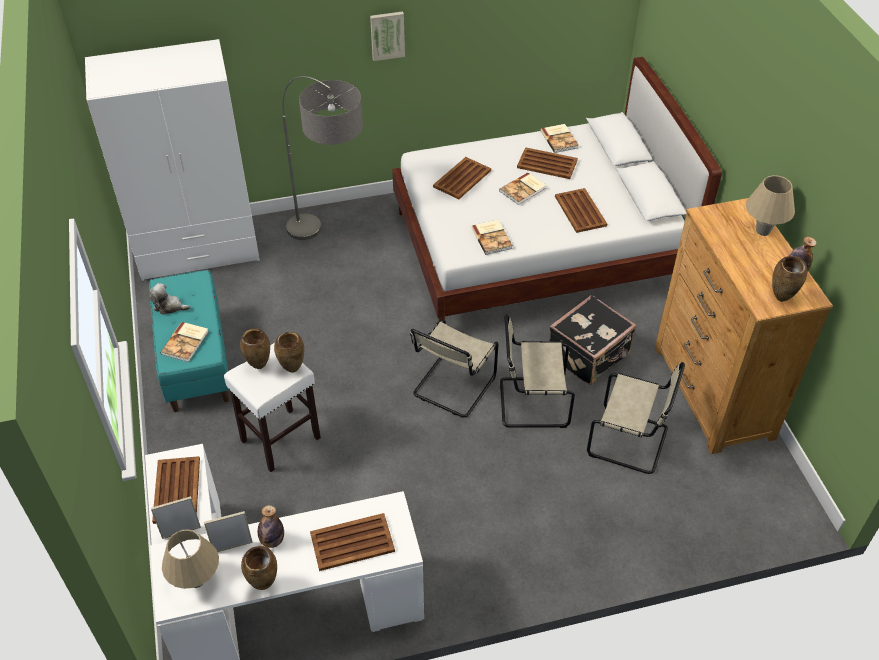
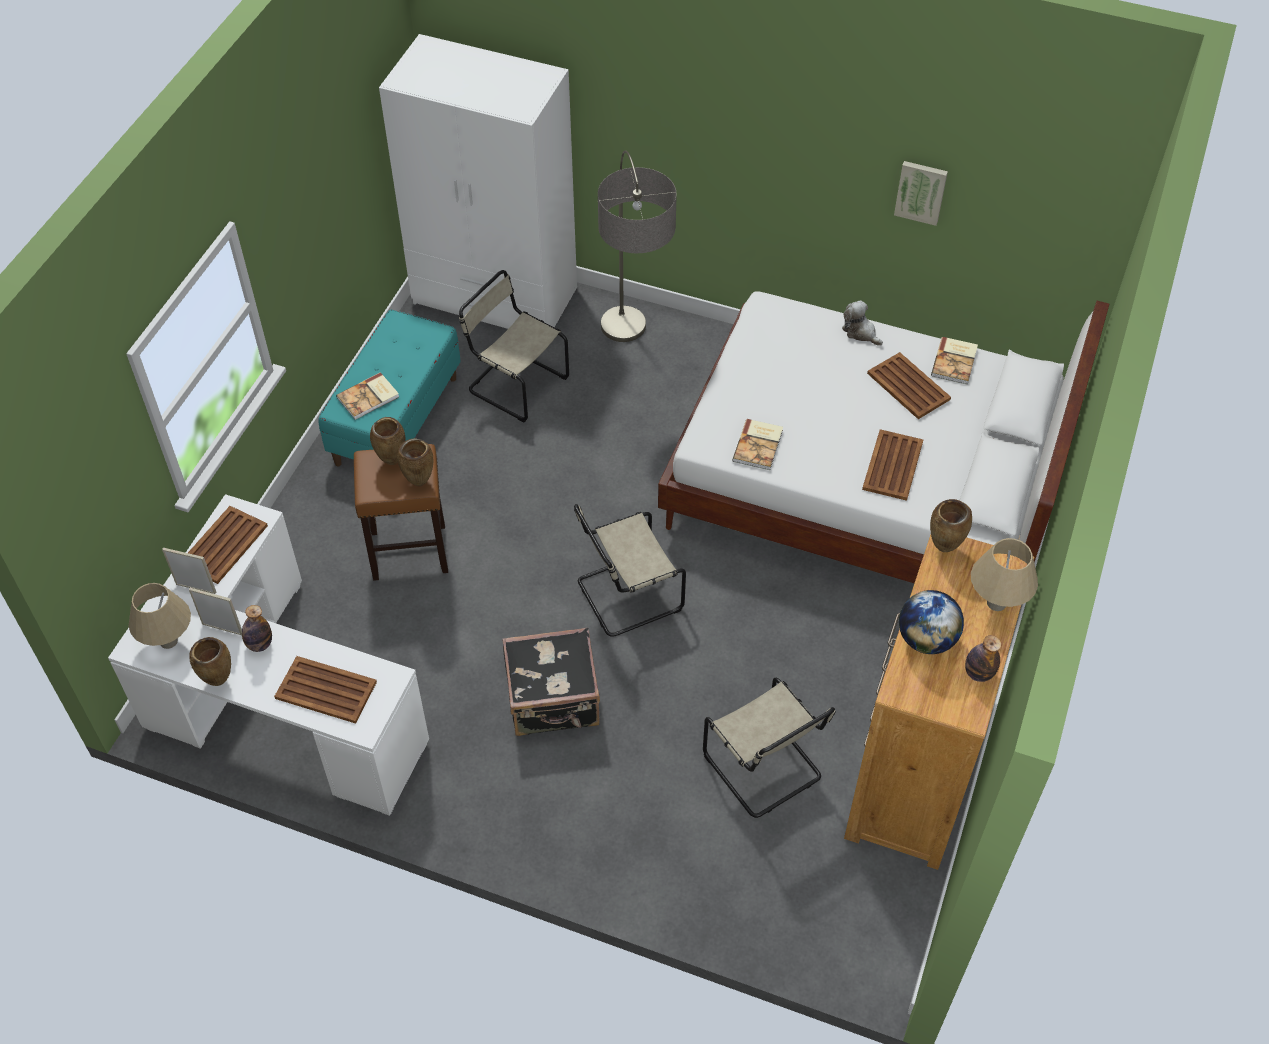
camera: 35 degrees right, 5 degrees up
(169, 306) = (384, 349): plush toy -> plush toy (860, 332)
(281, 439) = (410, 551): white stool -> brown stool
(387, 35) = (775, 140): picture -> picture (921, 191)
(462, 178) = (790, 356): brown tray -> none
(523, 190) = (849, 405): book -> none
(530, 402) = (694, 661): beige chair -> beige chair (515, 384)
(589, 356) = (809, 646): black suitcase -> black suitcase (554, 701)
(748, 270) = (926, 639): none -> globe
(781, 299) = (929, 694): brown vase -> brown vase (944, 549)

